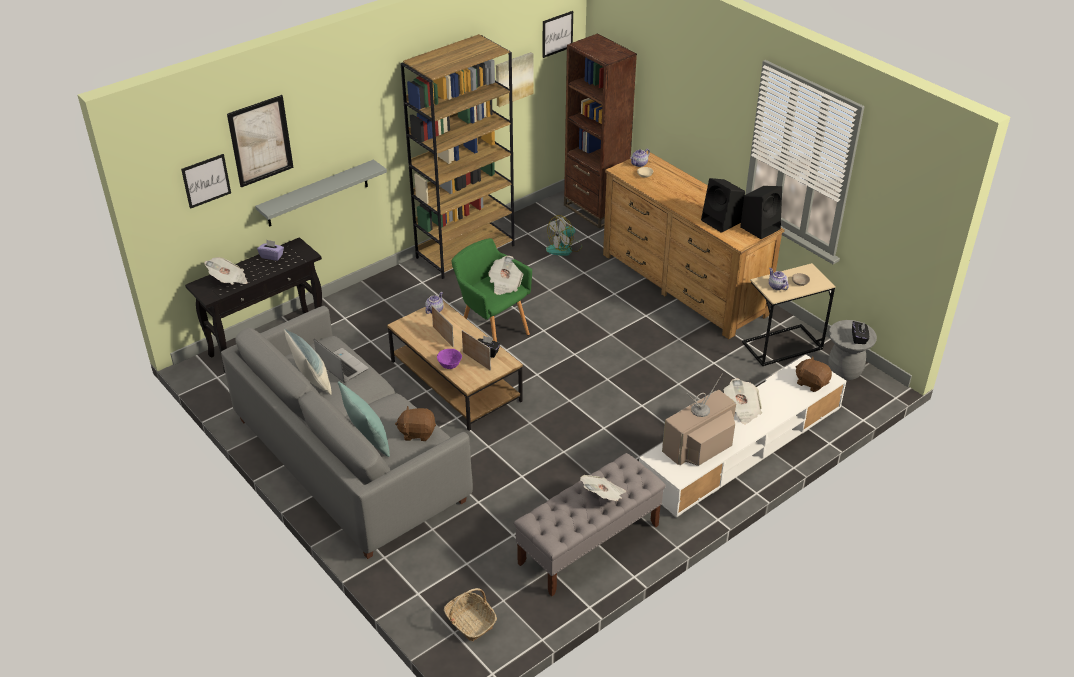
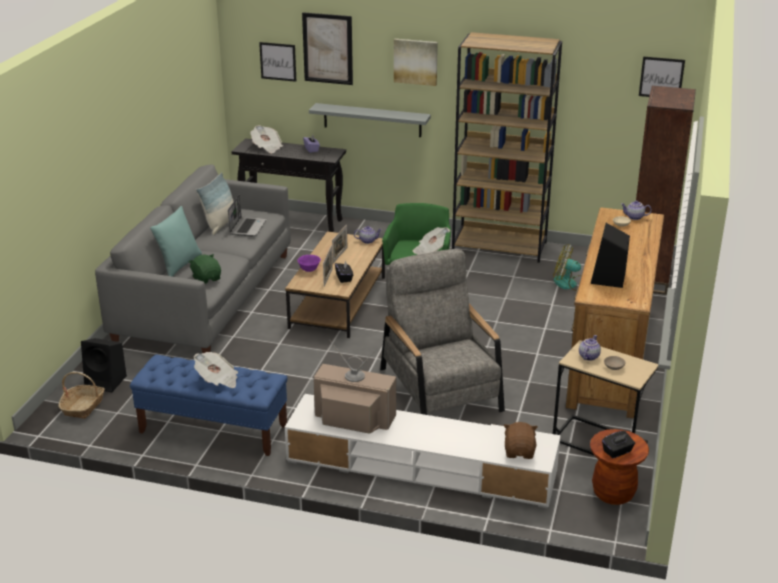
camera: 55 degrees right, 10 degrees down
(417, 432) = (206, 279): brown plush toy -> green plush toy
(513, 78) = (598, 103): picture -> picture (415, 61)
(588, 544) = (213, 429): grey bench -> blue bench
(649, 387) = (441, 390): none -> grey armchair
(741, 409) = (429, 424): newspaper -> none
(760, 227) = (631, 299): black speaker -> black speaker (107, 381)
(844, 371) = (613, 493): grey stool -> brown stool

